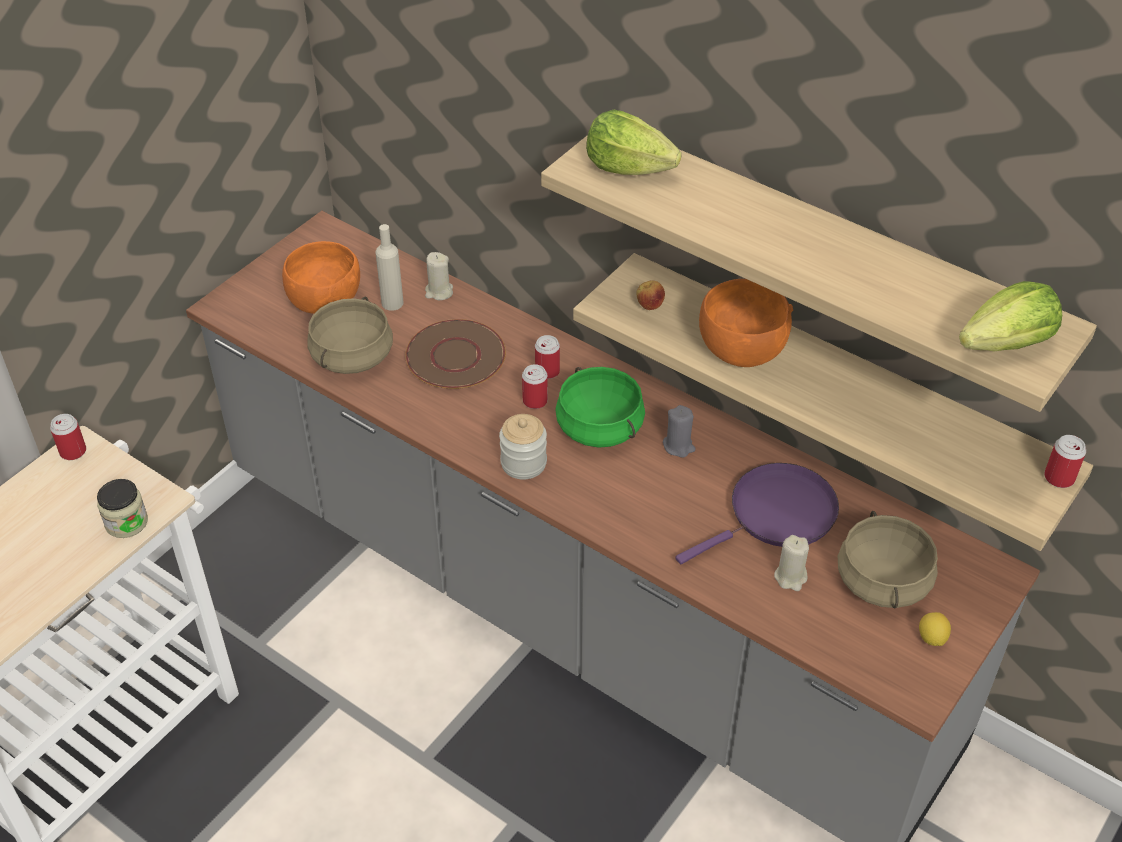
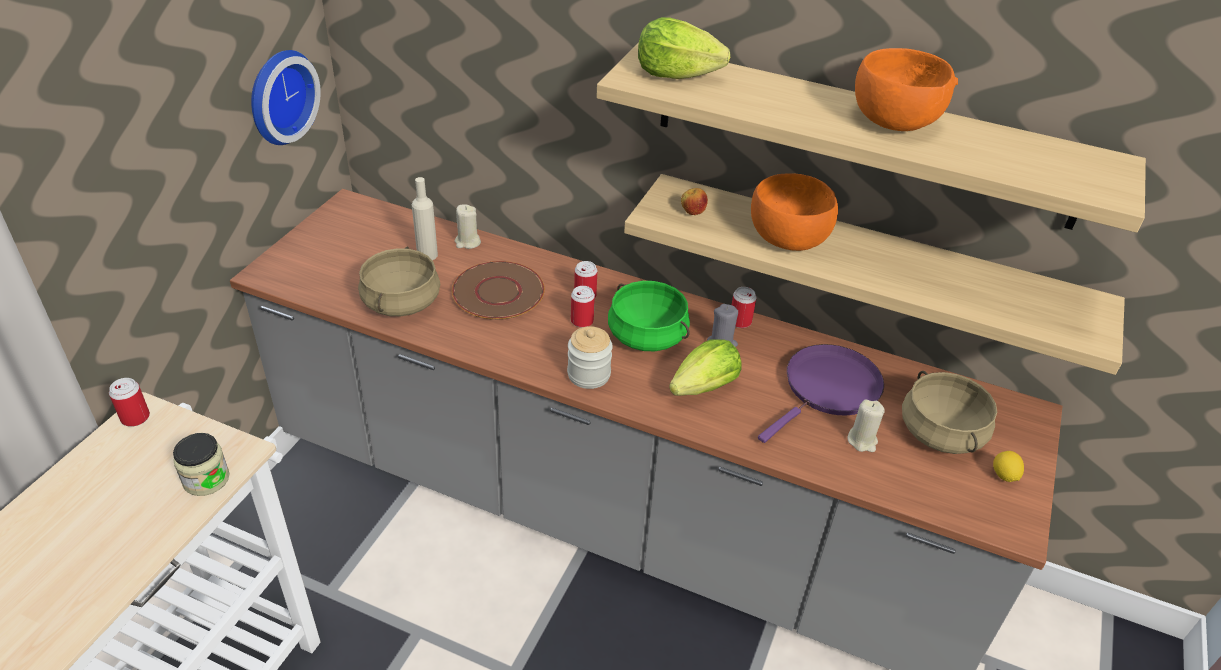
camera: 15 degrees left, 5 degrees down
(249, 123) = (278, 96): none -> wall clock
(324, 300) = (363, 259): orange bowl -> orange bowl (894, 122)
(1007, 344) = (1084, 179): lettuce -> lettuce (705, 387)
(1059, 478) = (1104, 310): can -> can (740, 321)

